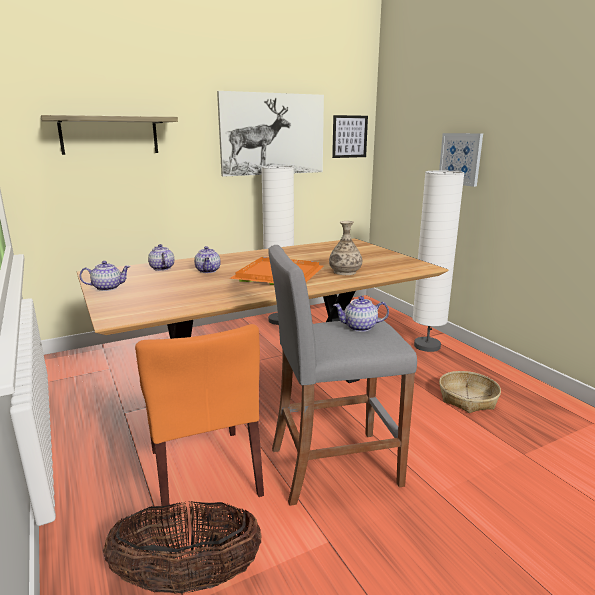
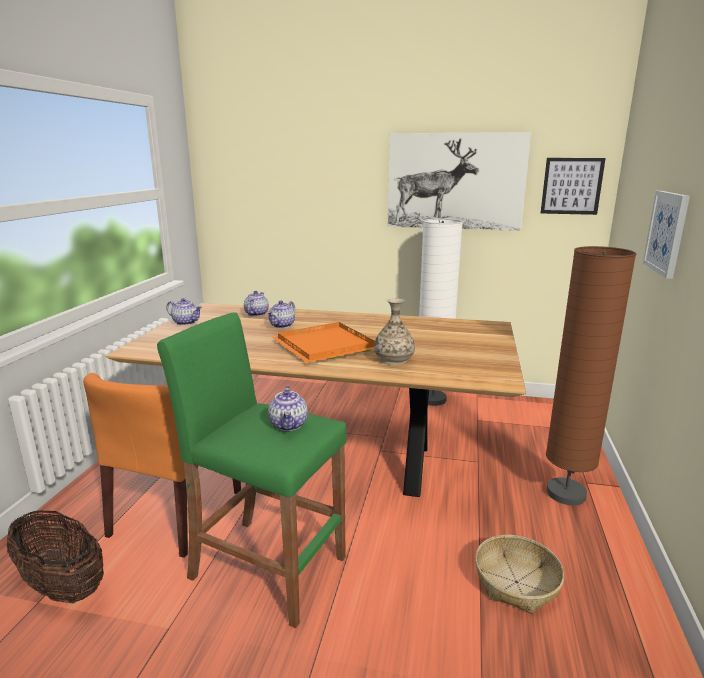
camera: 40 degrees right, 0 degrees up
(109, 135) = (280, 180): shelf -> none
(333, 466) = (267, 567): grey stool -> green stool
(360, 327) = (289, 425): teapot -> teapot turned 135 degrees counterclockwise
(427, 346) = (566, 494): white floor lamp -> brown floor lamp

